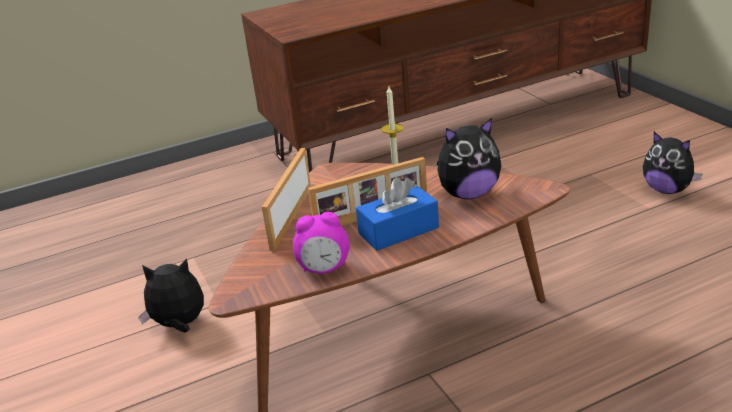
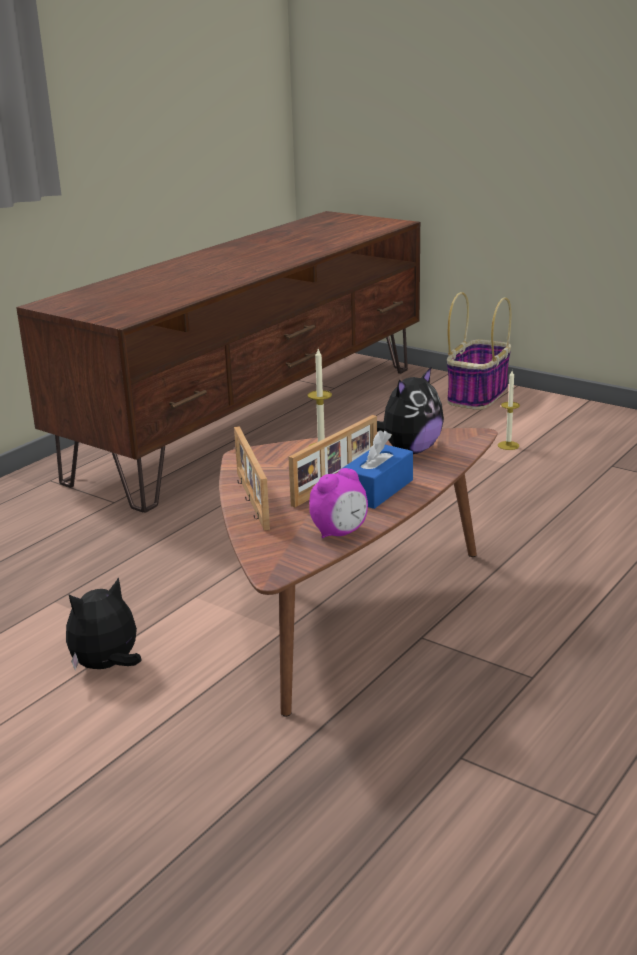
camera: 30 degrees left, 5 degrees down
(667, 190) = (508, 445): plush toy -> candle
(678, 131) = (477, 395): none -> basket

